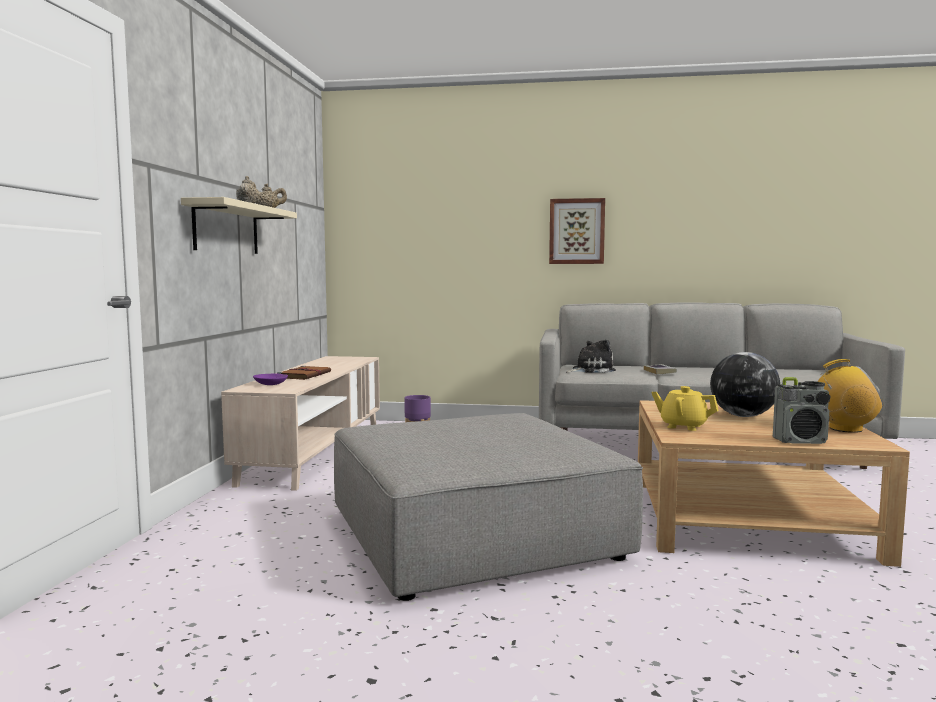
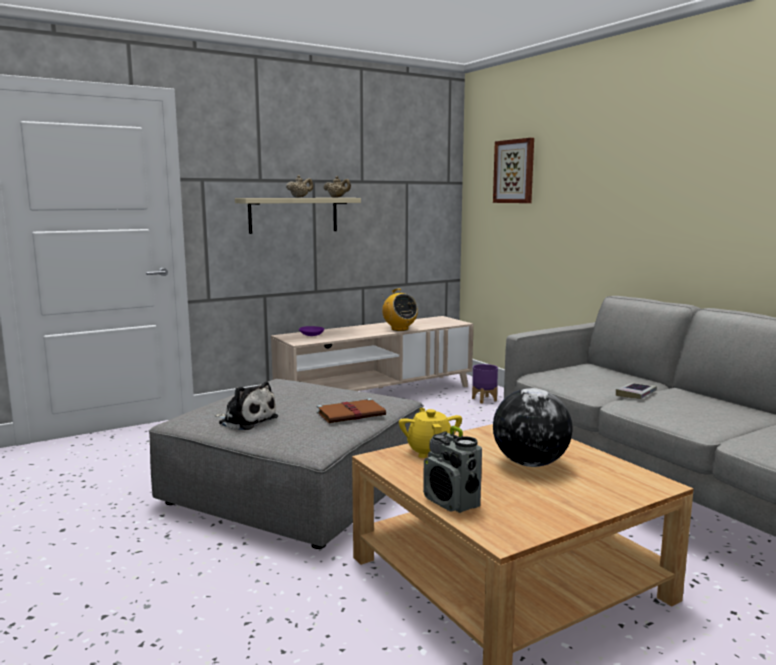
camera: 50 degrees right, 5 degrees up
(305, 375) = (357, 331): brown book -> brown book (352, 414)
(576, 231) = (654, 209): picture -> picture (514, 171)
(590, 370) = (576, 375): plush toy -> plush toy (246, 420)
(845, 429) = (561, 514): radio -> radio (399, 329)

